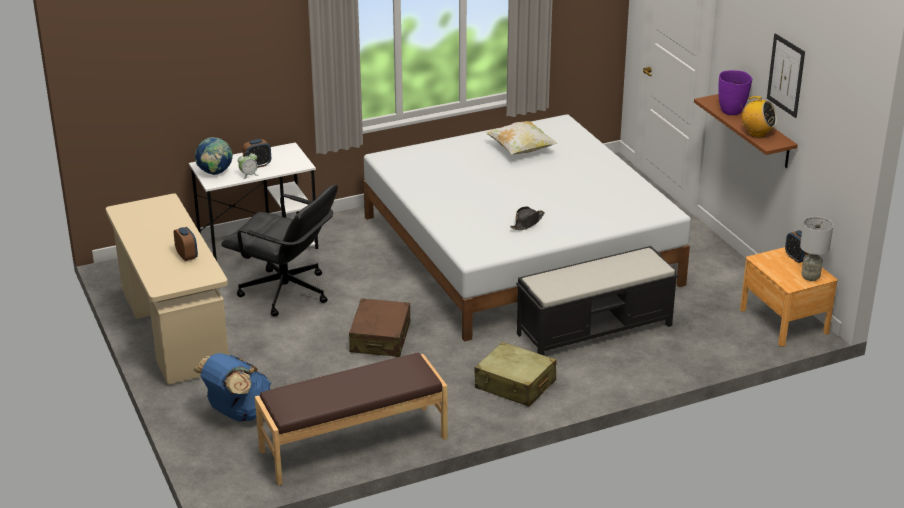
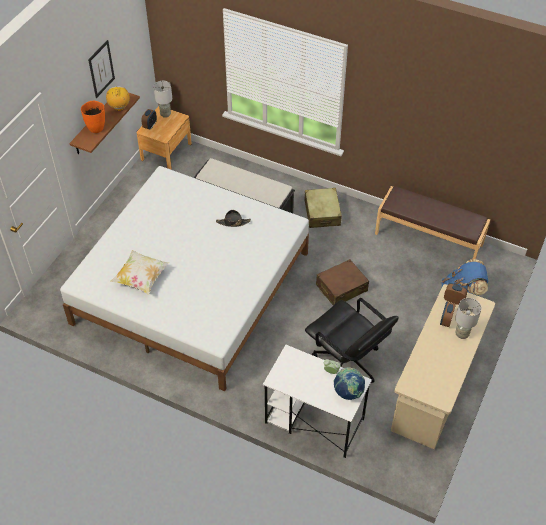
camera: 130 degrees left, 20 degrees up
(157, 256) = (462, 334): none -> grey table lamp
(257, 165) = (314, 378): alarm clock -> alarm clock (454, 300)
(286, 293) = (347, 362): black office chair -> black office chair turned 150 degrees clockwise
(732, 111) = (96, 128): purple vase -> orange vase

